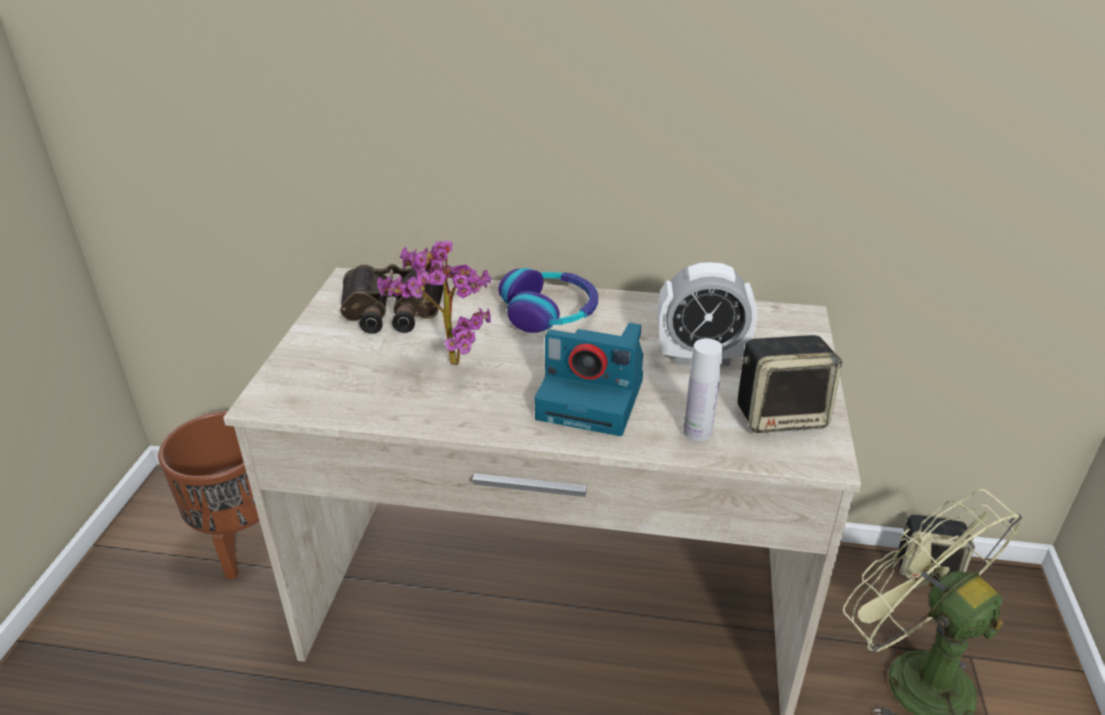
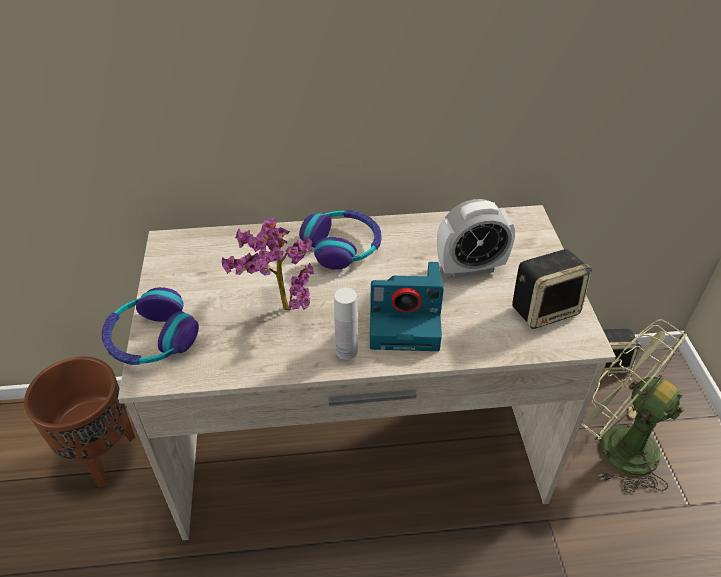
camera: 15 degrees left, 10 degrees up
(288, 367) = (151, 339): none -> headphones
(392, 310) = (215, 266): binoculars -> none
(697, 432) = (492, 336): white bottle -> white bottle (346, 351)

